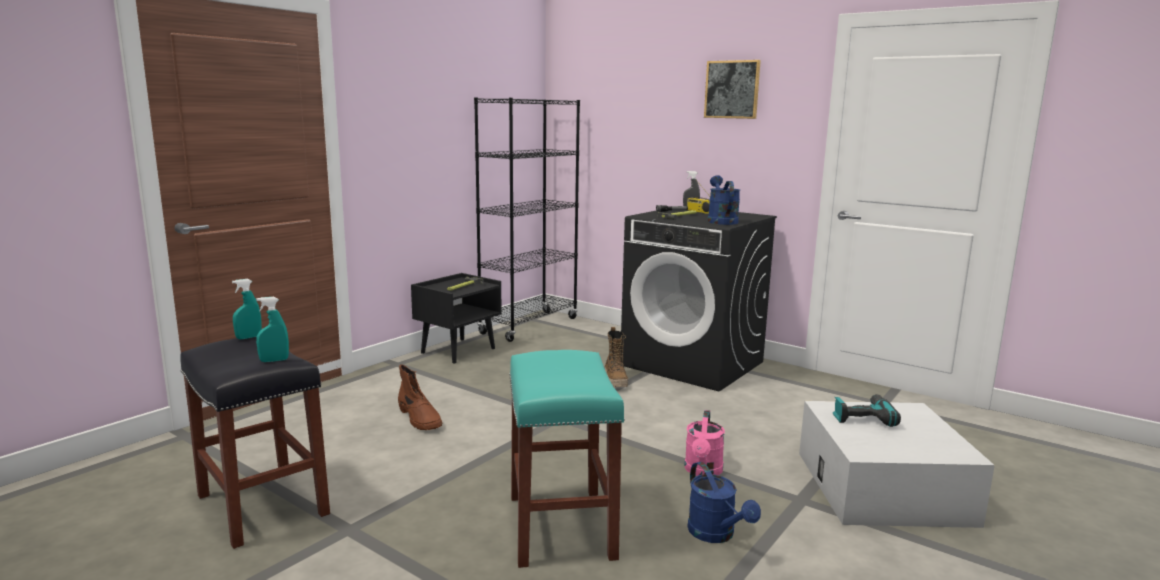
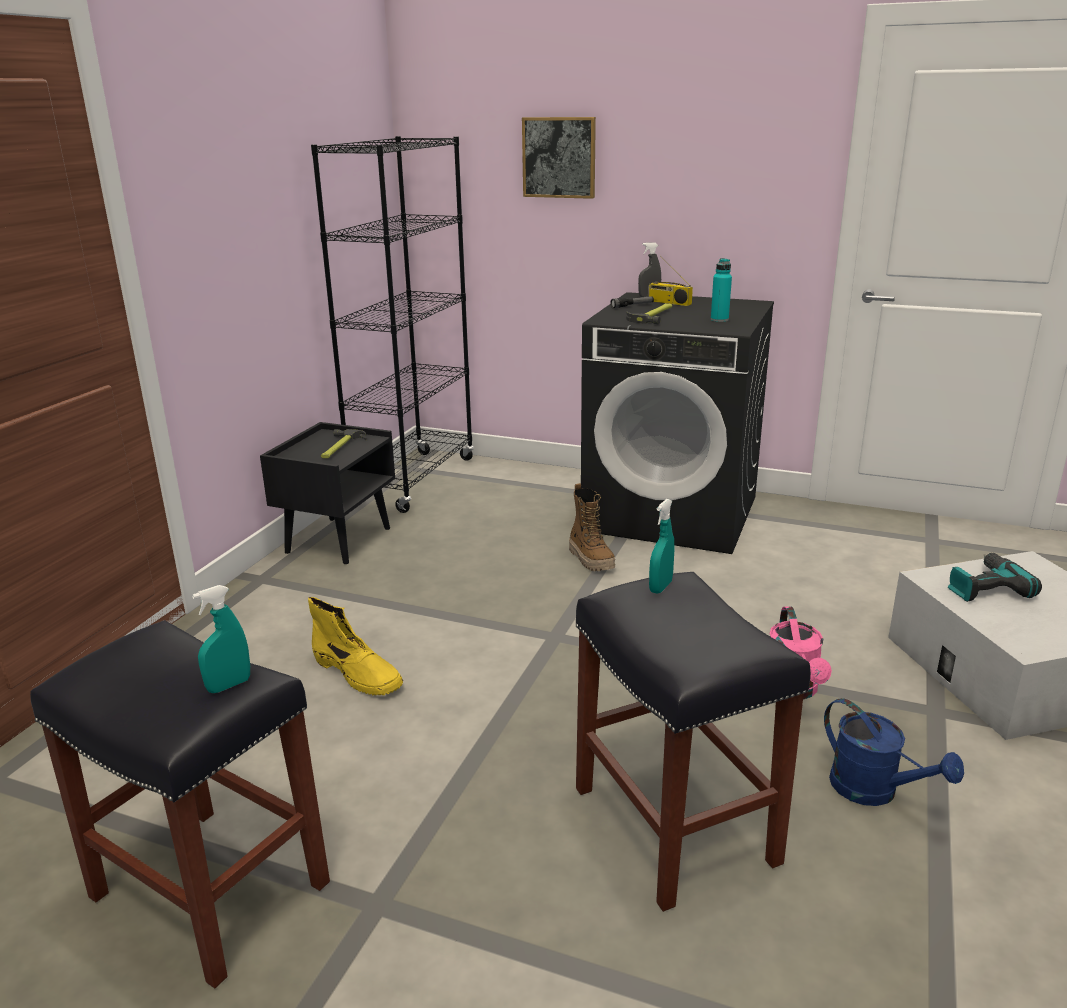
camera: 15 degrees left, 10 degrees up
(248, 337) = (138, 638): turquoise spray bottle -> turquoise spray bottle (660, 587)
(420, 419) = (358, 674): brown boot -> yellow boot
(559, 525) = (671, 823): turquoise stool -> black stool
(721, 221) = (719, 320): blue watering can -> turquoise bottle
(732, 89) = (703, 118): picture -> picture (559, 157)

